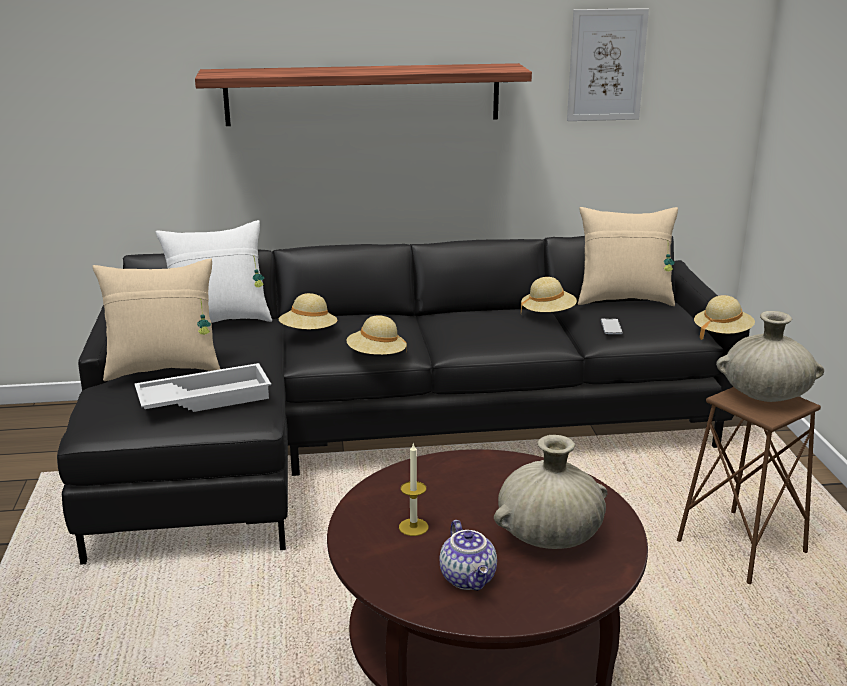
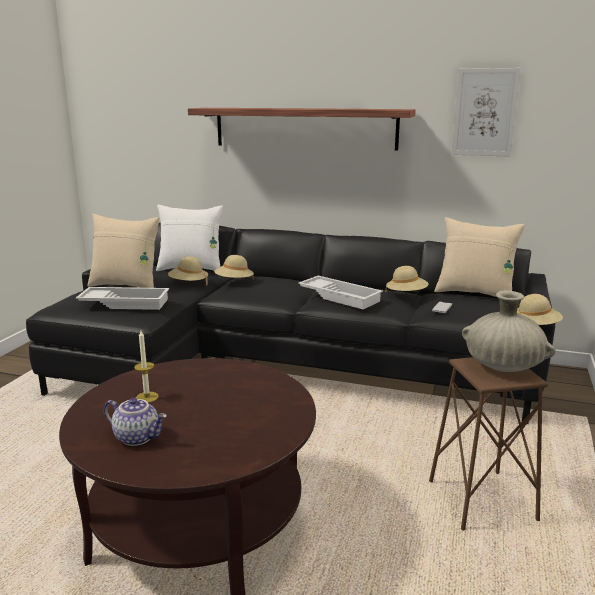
camera: 25 degrees right, 5 degrees down
(376, 356) = (260, 300): beige hat -> beige hat (188, 283)
(469, 578) = (138, 437): teapot -> teapot turned 75 degrees counterclockwise
(478, 332) = (340, 297): none -> white tray
(548, 535) = (227, 425): beige vase -> none

